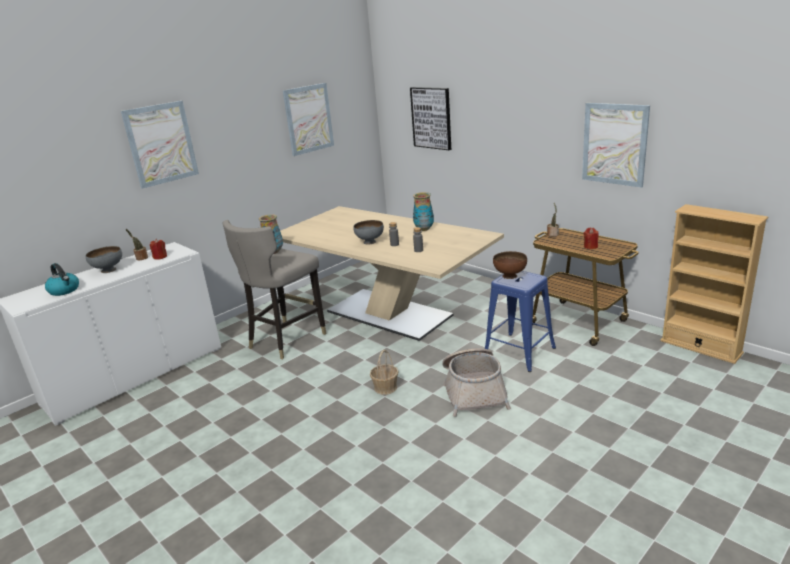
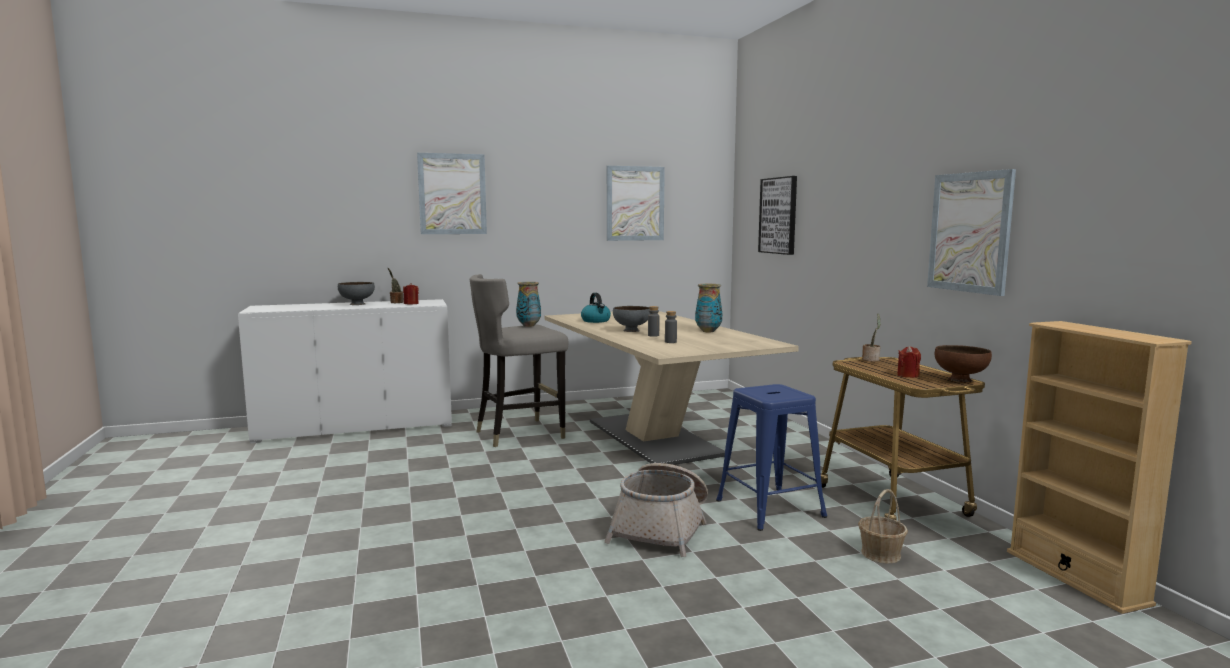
camera: 25 degrees right, 15 degrees down
(64, 290) = (302, 308): kettle -> kettle (596, 321)
(385, 388) = (564, 496): basket -> basket (880, 554)
(510, 276) = (765, 388): brown bowl -> brown bowl (960, 380)

